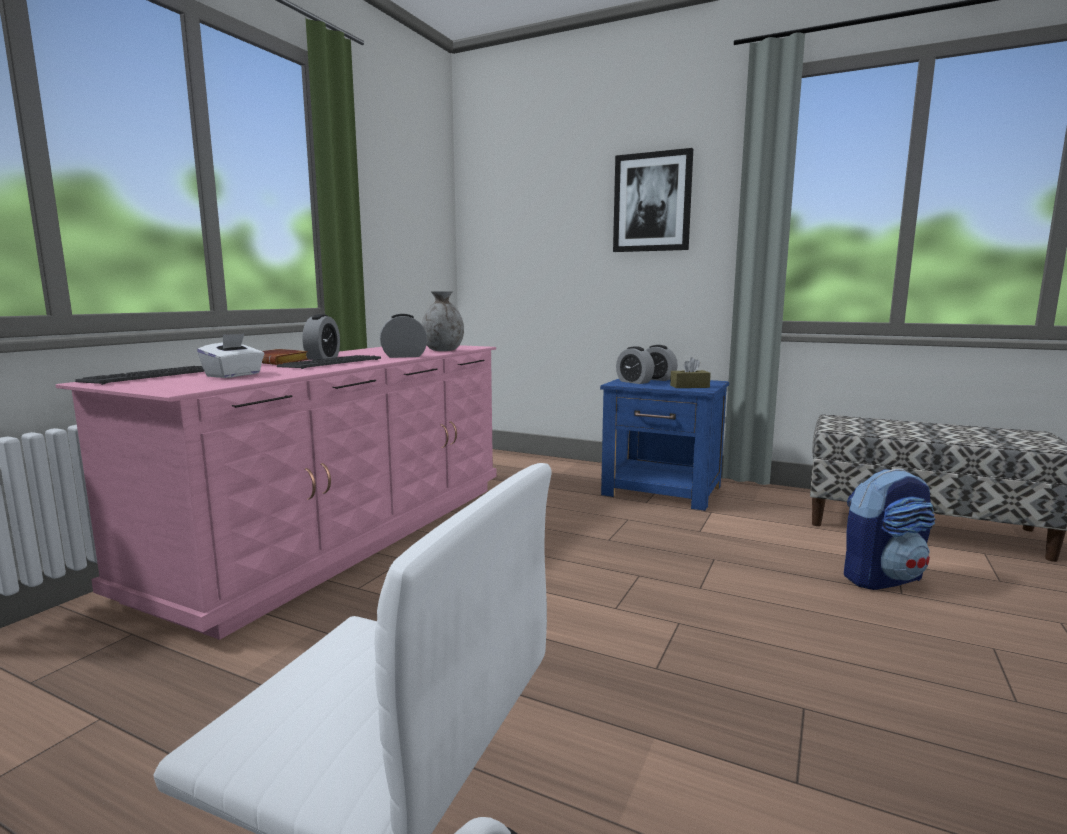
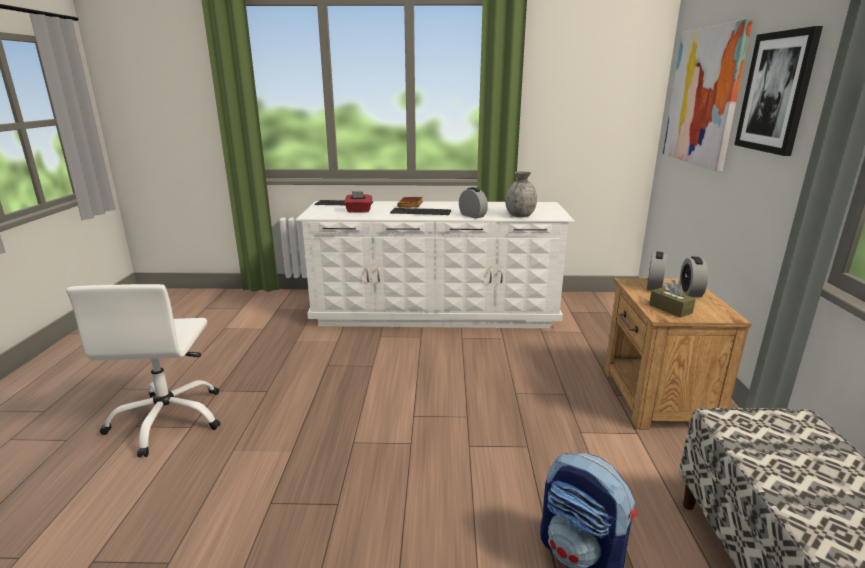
camera: 65 degrees right, 10 degrees up
(234, 375) = (358, 211): white tissue box -> red tissue box
(323, 358) = (440, 206): alarm clock -> none
(345, 534) = (435, 312): pink dresser -> white dresser
(537, 216) = (703, 97): none -> picture
(663, 491) = (657, 399): blue nightstand -> brown nightstand

